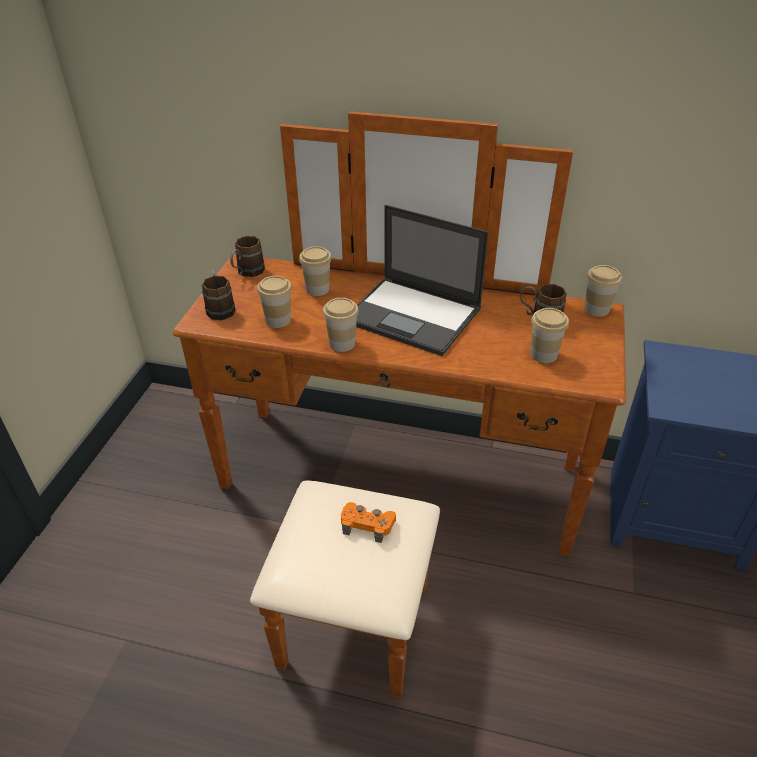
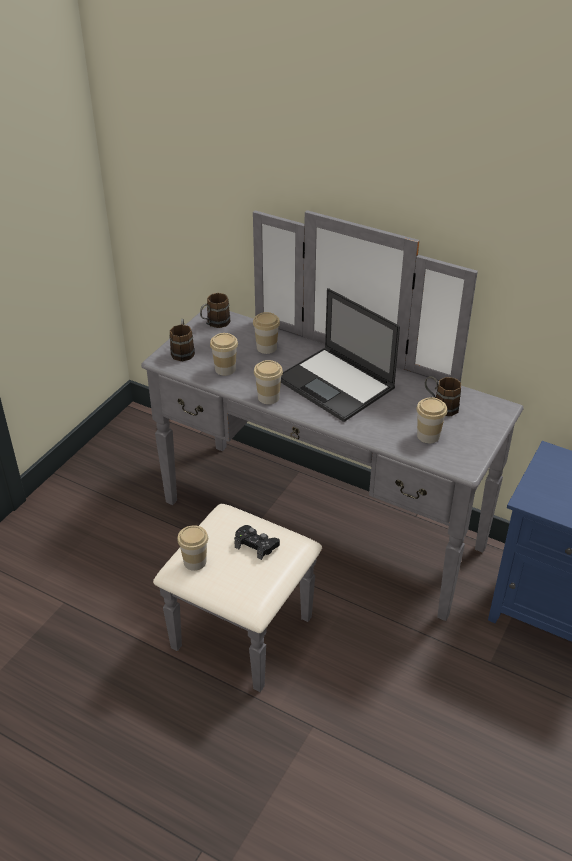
camera: 15 degrees right, 0 degrees up
(367, 525) = (256, 545): orange game controller -> black game controller
(392, 506) = (306, 547): brown dresser -> grey dresser
(596, 309) = (495, 406): cup -> cup (195, 562)

